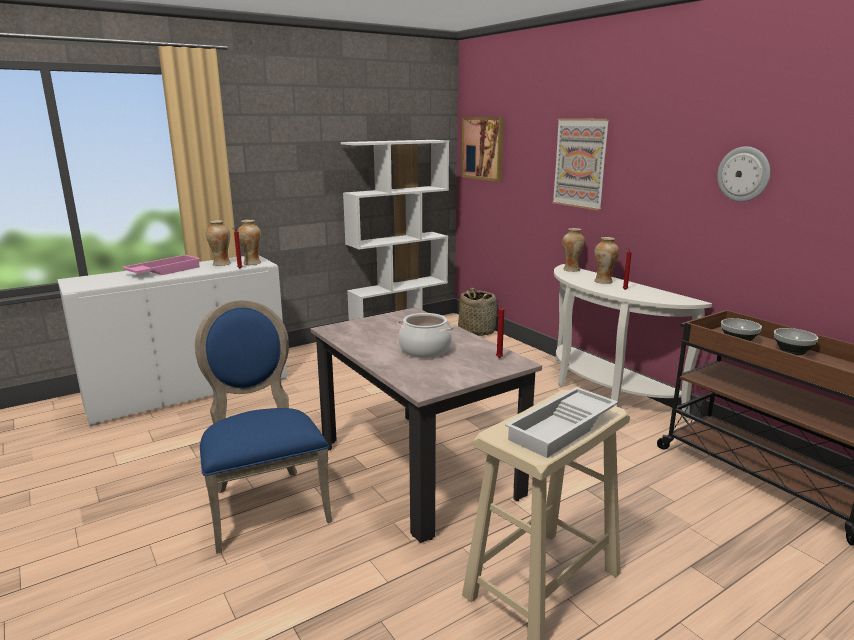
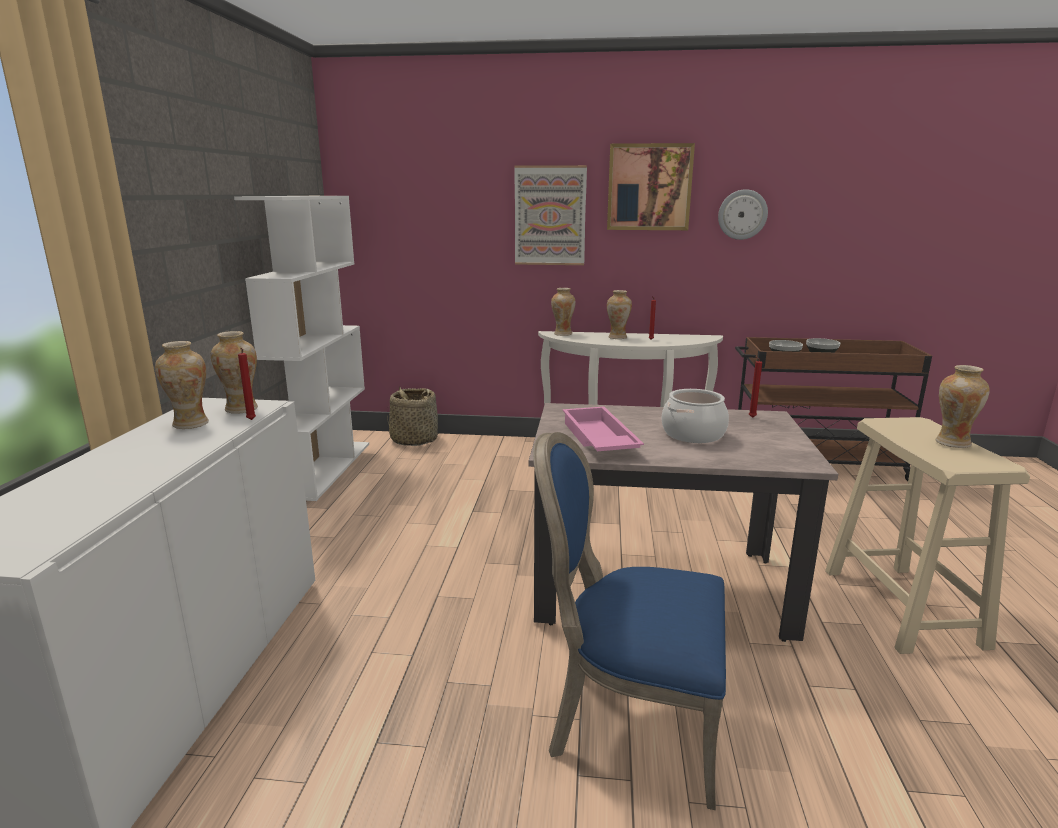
camera: 50 degrees left, 0 degrees up
(163, 271) = (115, 464): pink tray -> pink tray (597, 439)
(483, 148) = (382, 206): picture -> picture (649, 187)
(563, 428) = (952, 443): white tray -> vase

